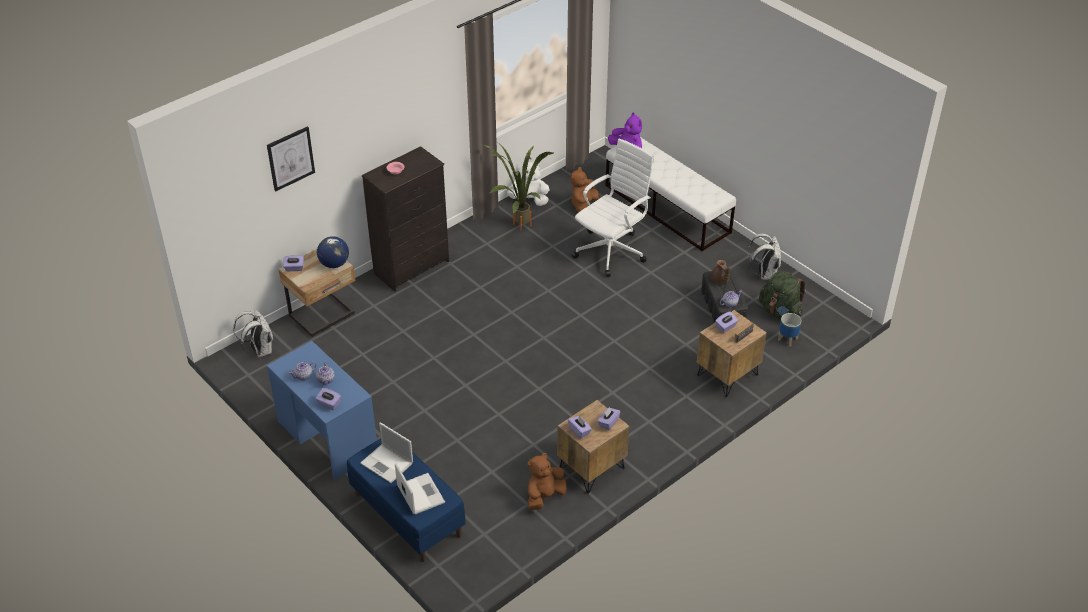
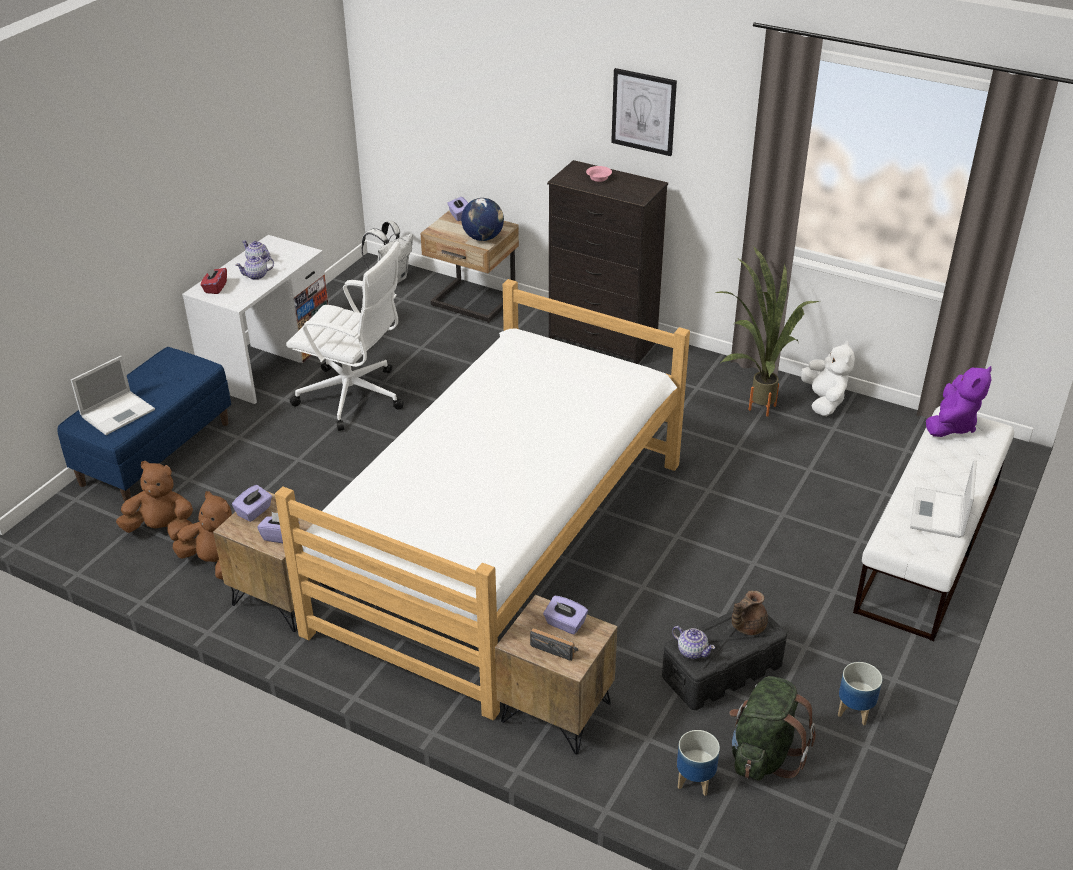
camera: 70 degrees right, 5 degrees down
(290, 158) = (489, 68): picture -> picture (643, 111)
(327, 437) = (268, 361): blue desk -> white desk
(329, 404) = (215, 288): purple tissue box -> red tissue box
(387, 463) = (166, 376): laptop -> laptop (938, 514)
(583, 205) = (857, 454): brown plush toy -> brown plush toy (162, 530)
(589, 364) = (501, 544): none -> bed
(612, 250) = (773, 508): white office chair -> white office chair (354, 397)
(764, 274) = (855, 710): white backpack -> planter

